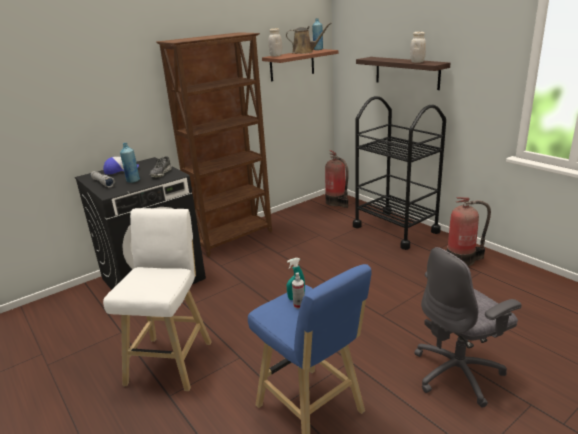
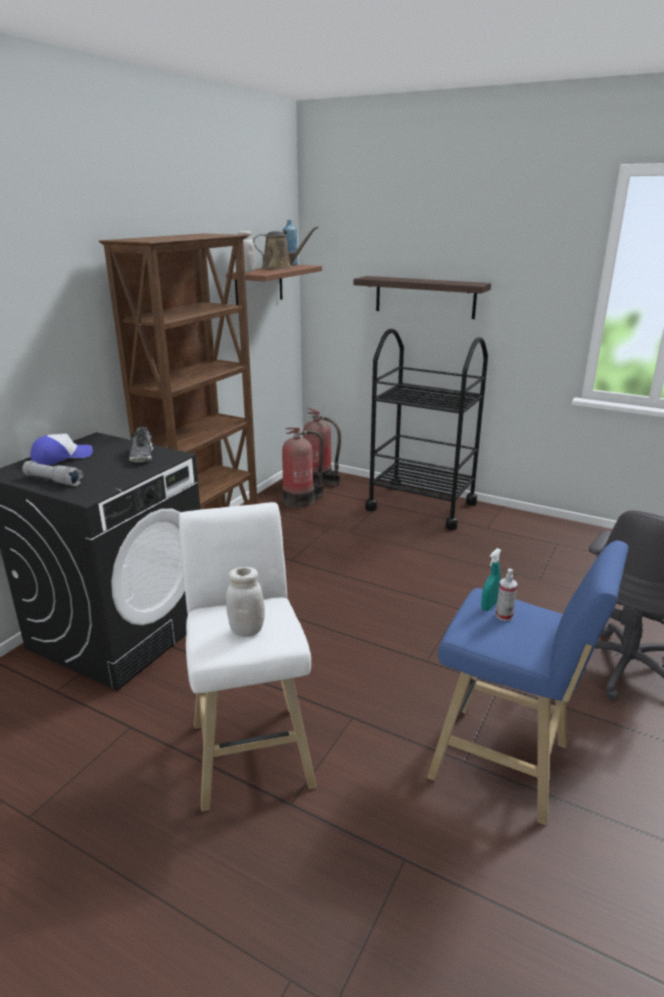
camera: 25 degrees left, 0 degrees up
(133, 180) = (106, 471): blue bottle -> none
(417, 62) = (449, 282): white jar -> white jar (247, 630)
(462, 259) = (526, 532): fire extinguisher -> fire extinguisher (301, 500)

